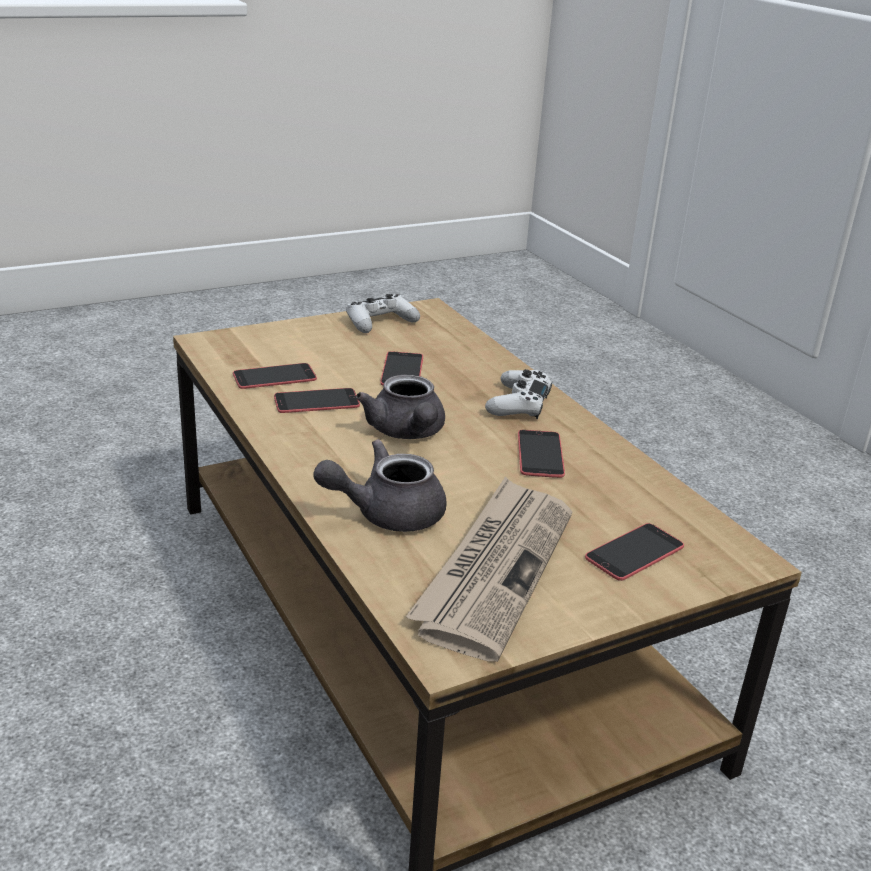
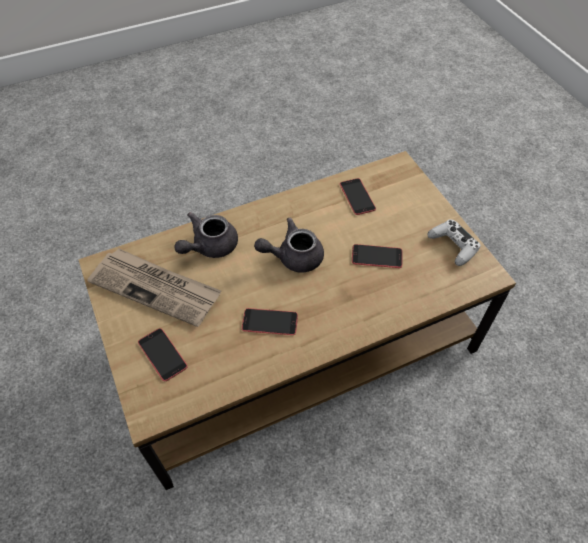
camera: 95 degrees right, 25 degrees up
(316, 401) = (328, 216): phone -> none
(386, 513) = (209, 246): grey teapot -> grey teapot turned 120 degrees counterclockwise
(518, 404) = (336, 317): white game controller -> none

